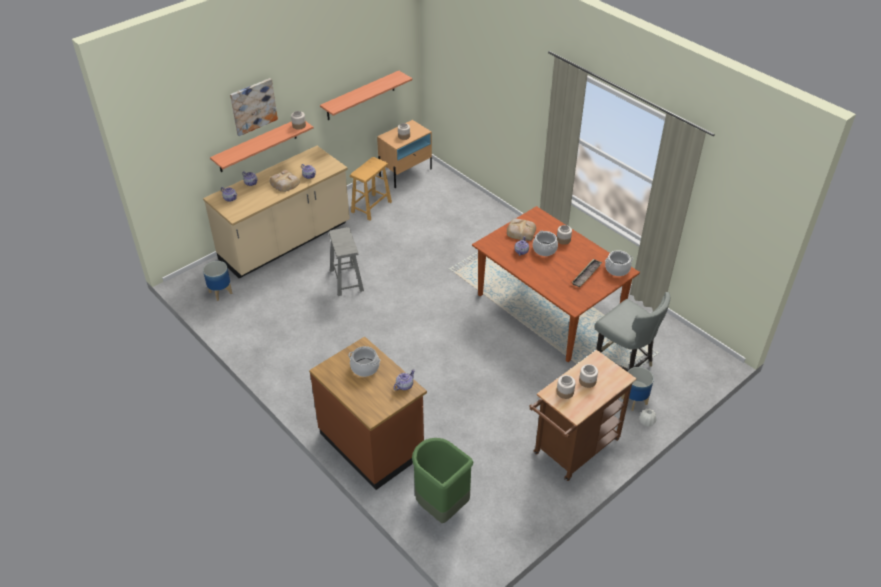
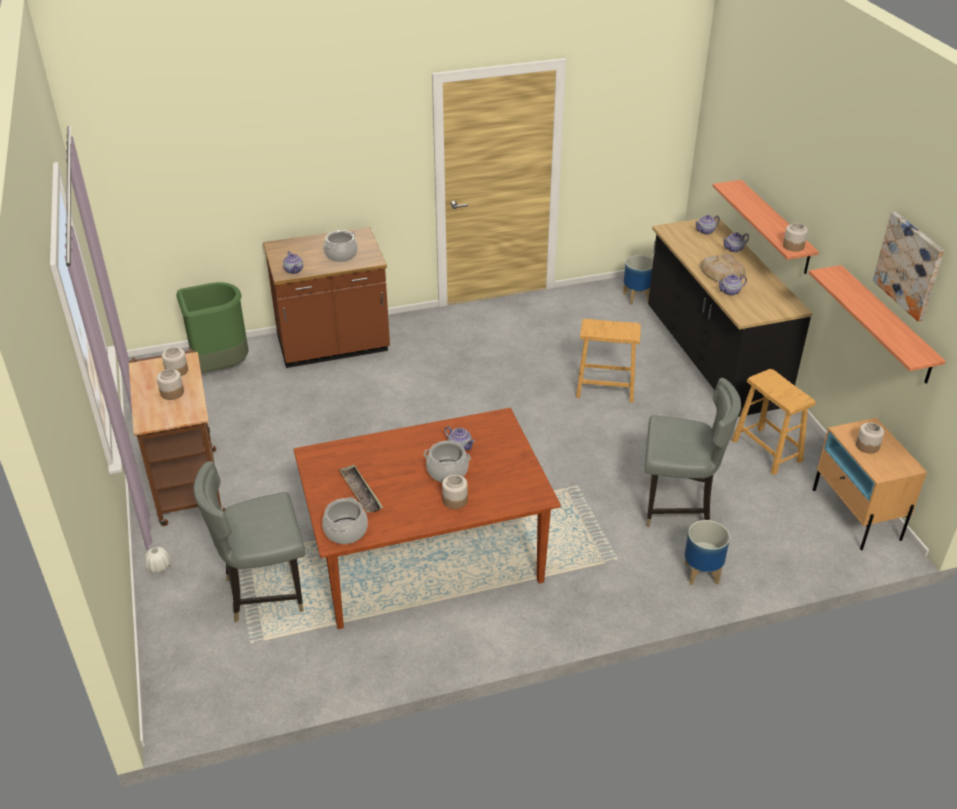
camera: 115 degrees right, 5 degrees down
(253, 106) = (788, 169): picture -> picture (909, 265)
(286, 242) = (712, 358): beige counter -> black counter
(346, 280) = (605, 388): grey stool -> brown stool
(440, 229) = (677, 506): none -> grey chair
(520, 231) = (505, 462): bread -> none
(634, 401) = (198, 571): planter -> planter (701, 574)

